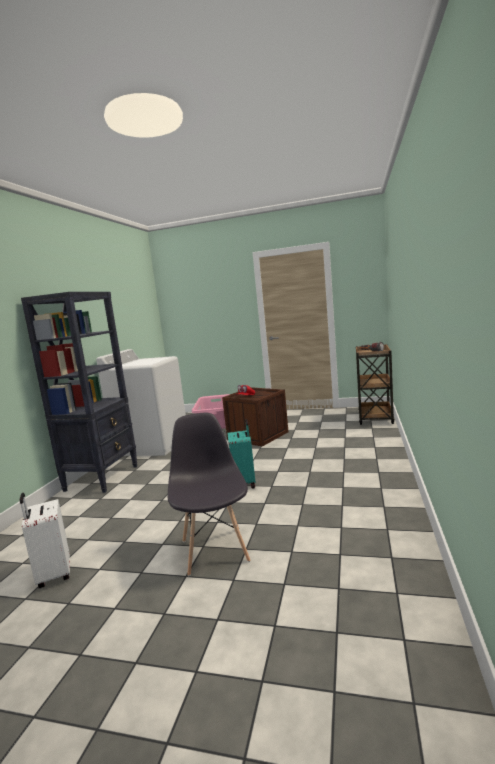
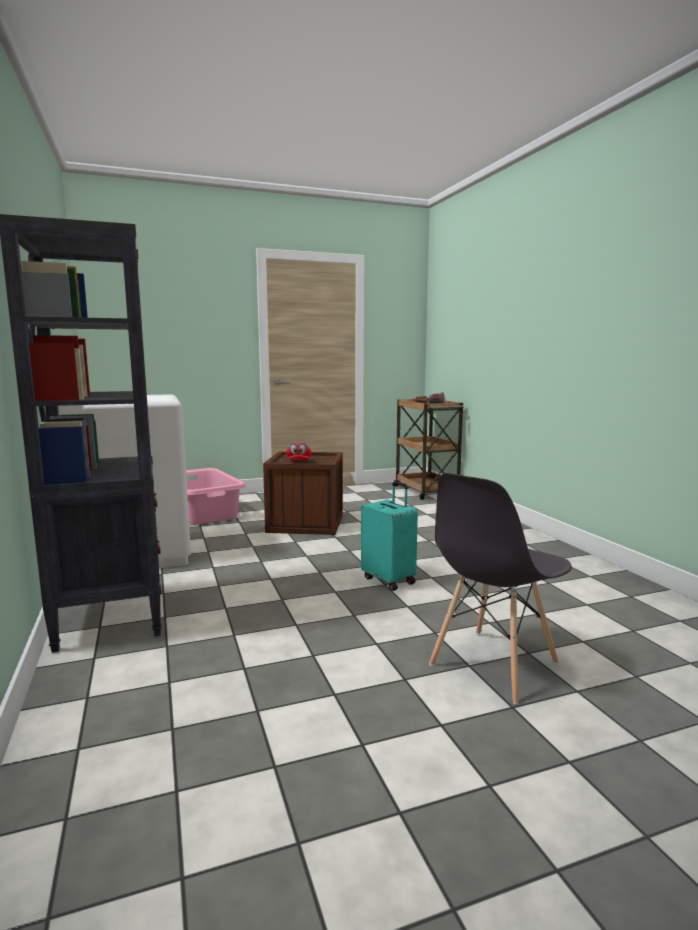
camera: 35 degrees left, 0 degrees up
(53, 575) = (288, 784): white suitcase -> none
(215, 550) = (492, 665): grey chair -> grey chair turned 90 degrees counterclockwise

